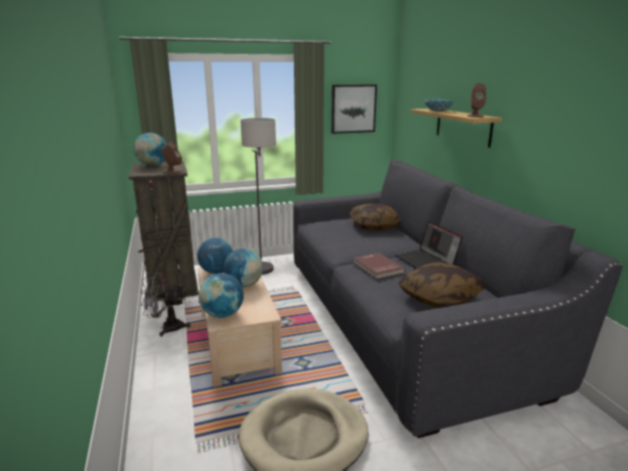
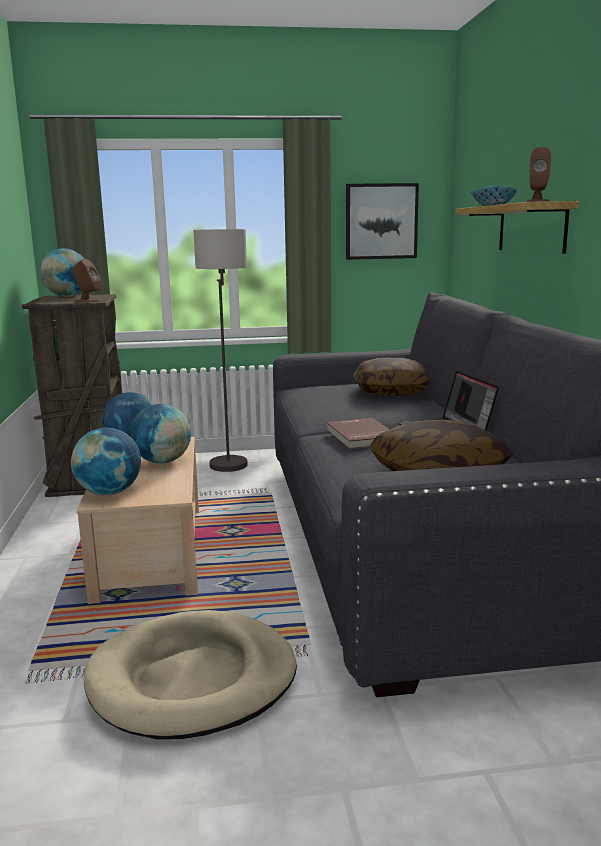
camera: 10 degrees right, 5 degrees down
(167, 328) = (57, 528): grey fan -> none

